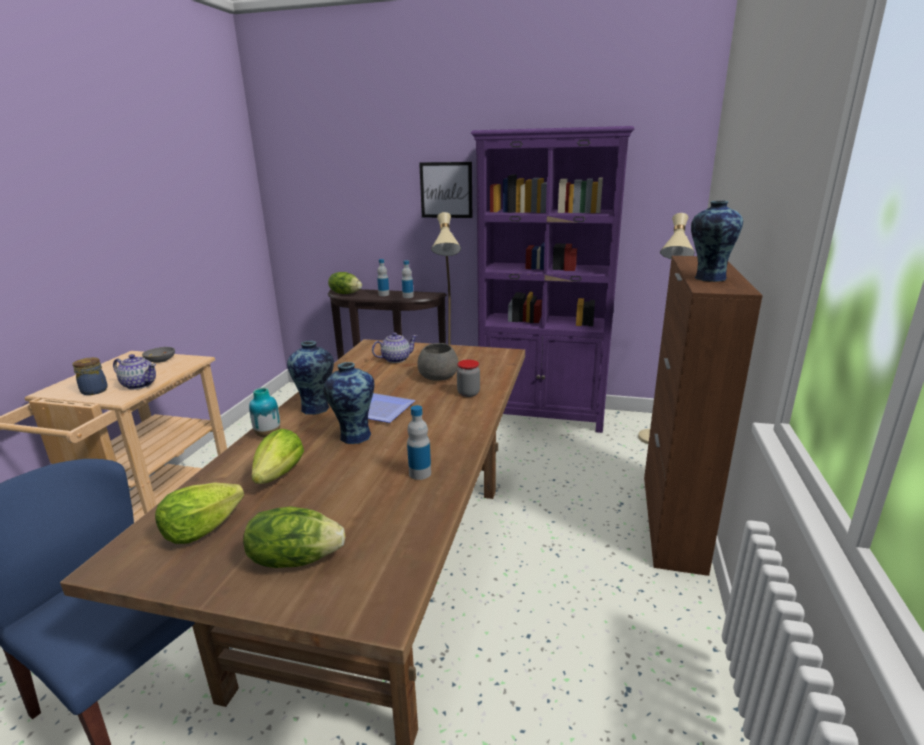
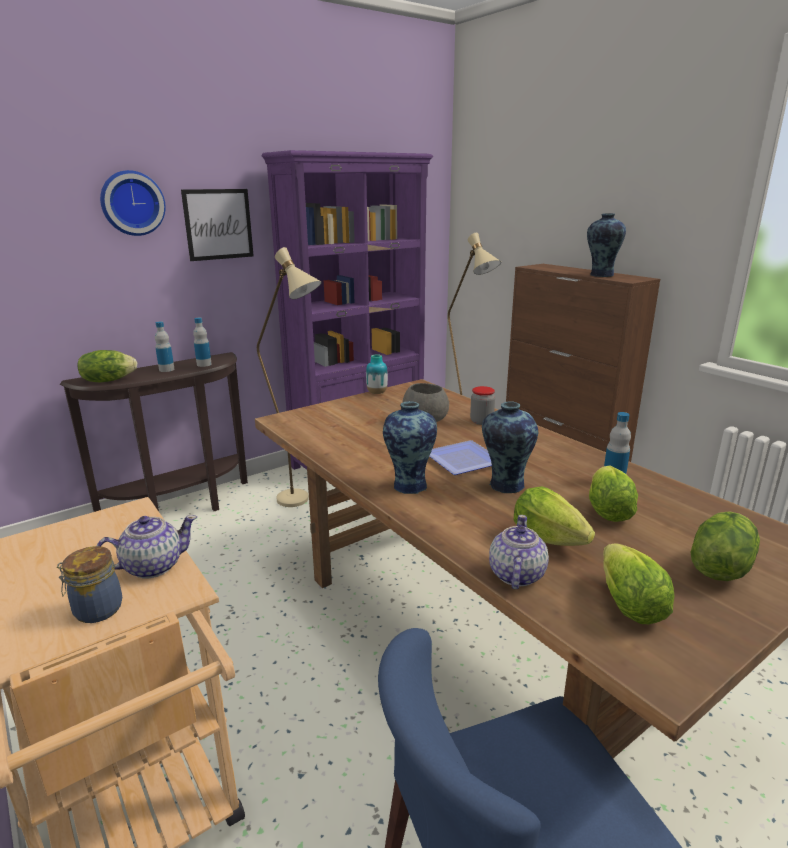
camera: 50 degrees left, 0 degrees up
(160, 360) = (71, 534): grey bowl -> none
(268, 434) = (440, 523): vase -> vase (377, 393)
(352, 485) = (607, 511): none -> lettuce
(385, 172) = (132, 203): none -> wall clock
(395, 359) = (347, 422): teapot -> teapot (516, 575)

